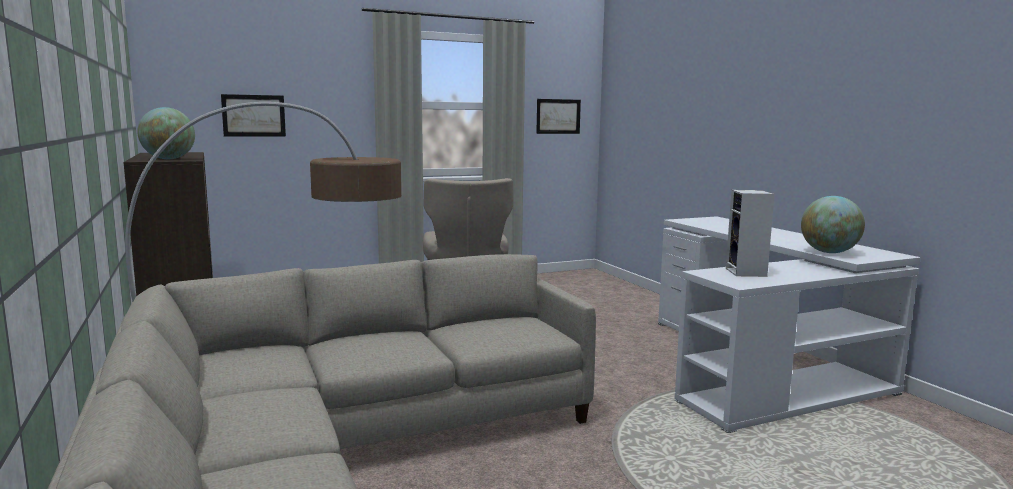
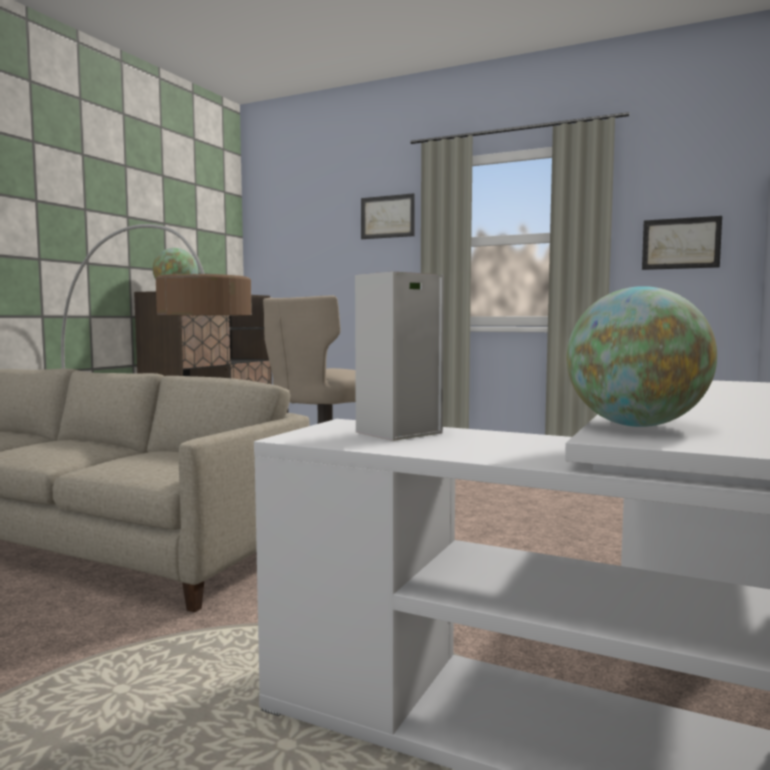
camera: 50 degrees right, 5 degrees down
(253, 115) = (322, 263): picture -> picture (387, 217)

